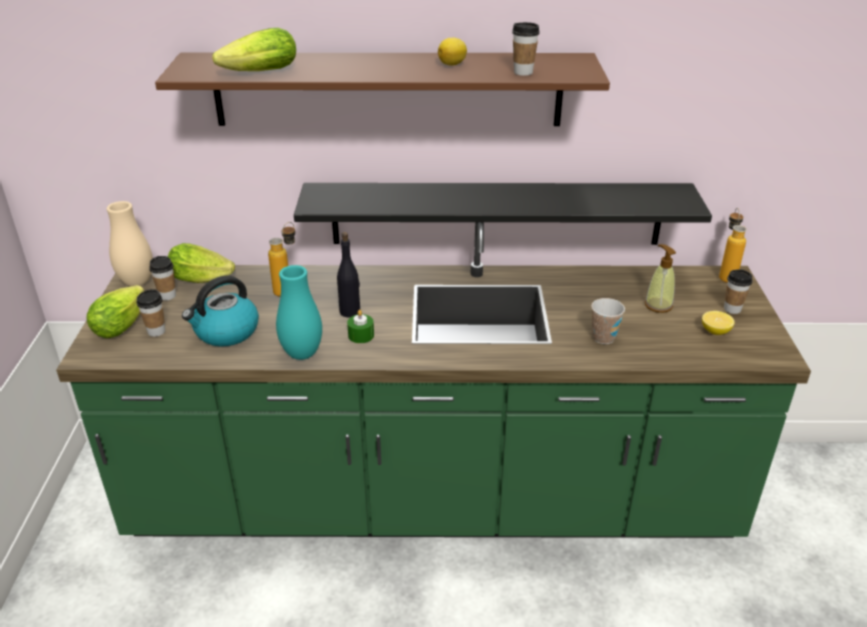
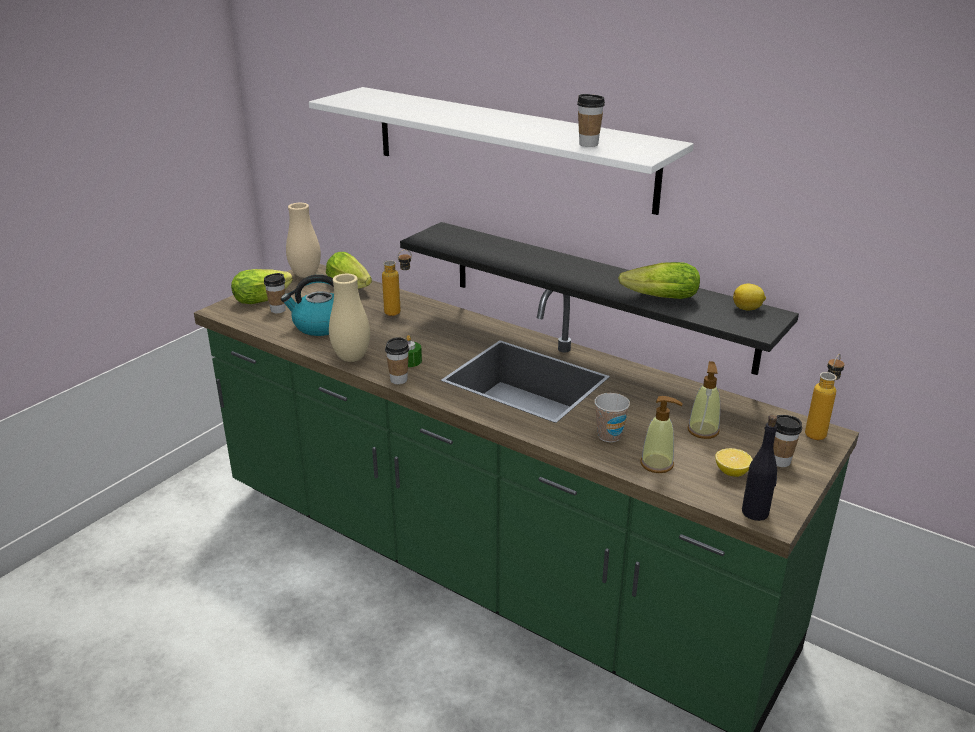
camera: 35 degrees right, 5 degrees down
(167, 296) = (313, 290): cup -> cup (398, 380)
(256, 73) = (382, 108): lettuce -> lettuce (656, 298)
(302, 354) = (351, 358): turquoise vase -> beige vase
(350, 311) = (423, 342): black bottle -> black bottle (755, 512)
(388, 89) = (509, 147): brown shelf -> white shelf
(452, 64) = (542, 128): lemon -> lemon (747, 309)
(663, 347) = (657, 464): none -> soap dispenser

